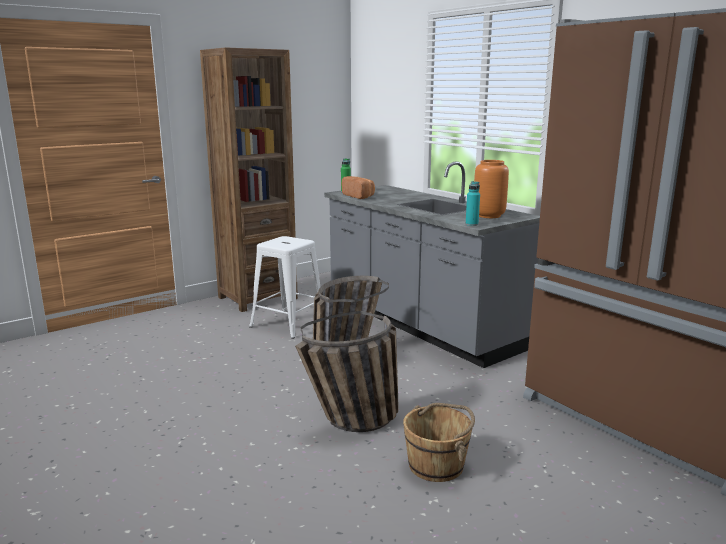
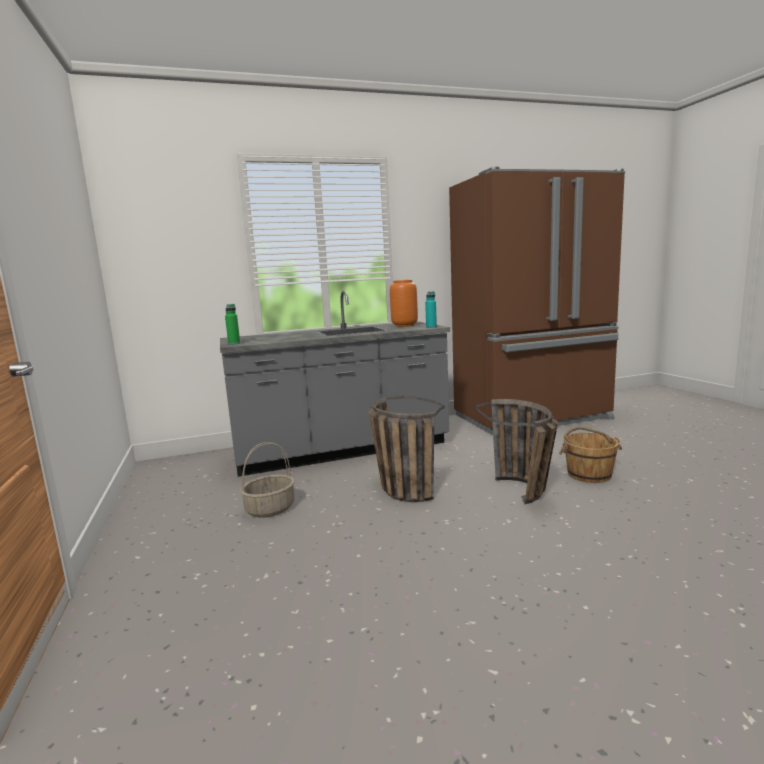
camera: 70 degrees left, 5 degrees down
(257, 298) = (152, 524): brown bookcase -> none
(288, 323) = (270, 509): white stool -> basket
(359, 196) = (268, 341): bread -> none

